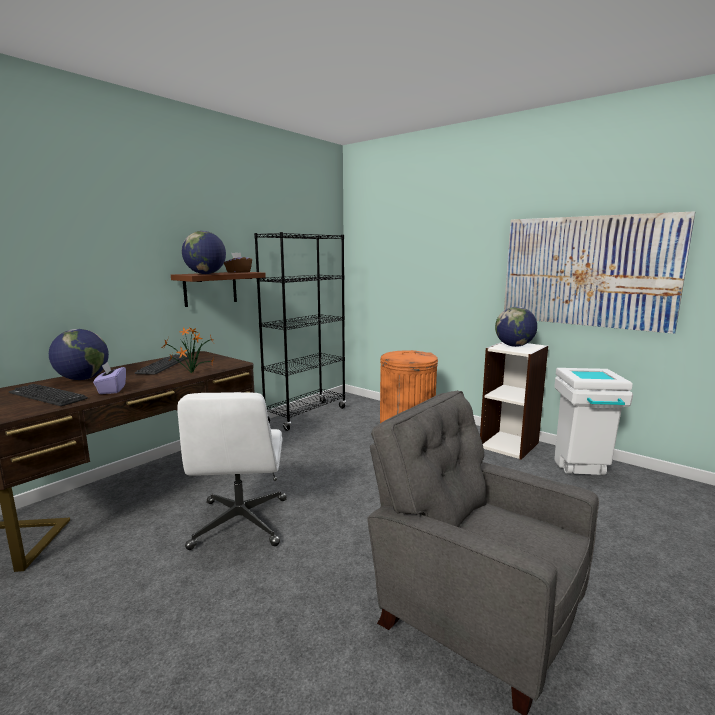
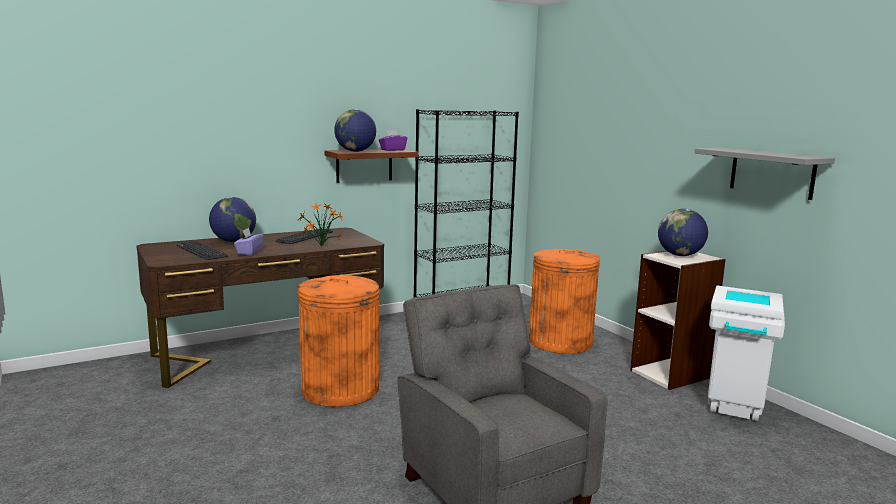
camera: 20 degrees right, 0 degrees up
(238, 272) = (392, 150): brown tissue box -> purple tissue box
(240, 523) = (339, 389): white office chair -> orange trash can
(587, 271) = (771, 173): picture -> grey shelf

